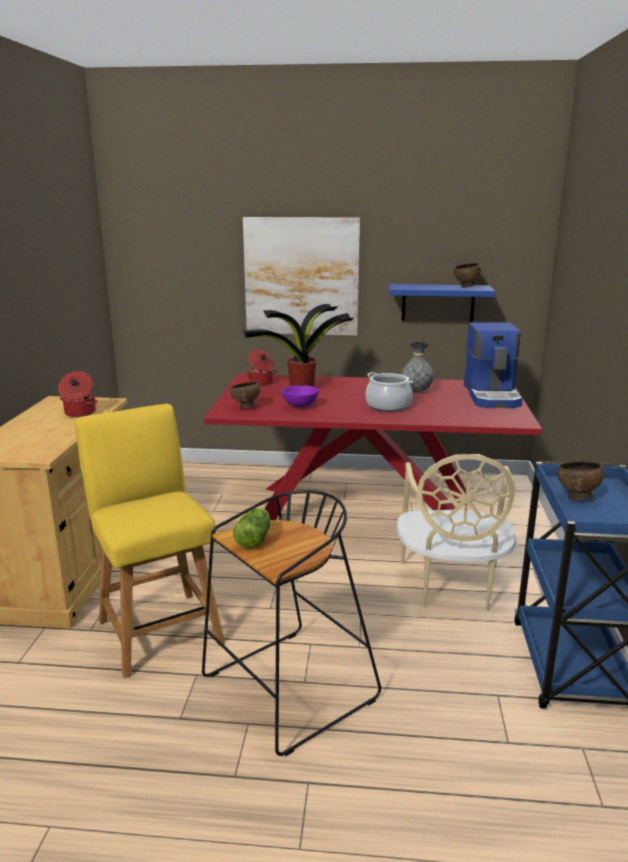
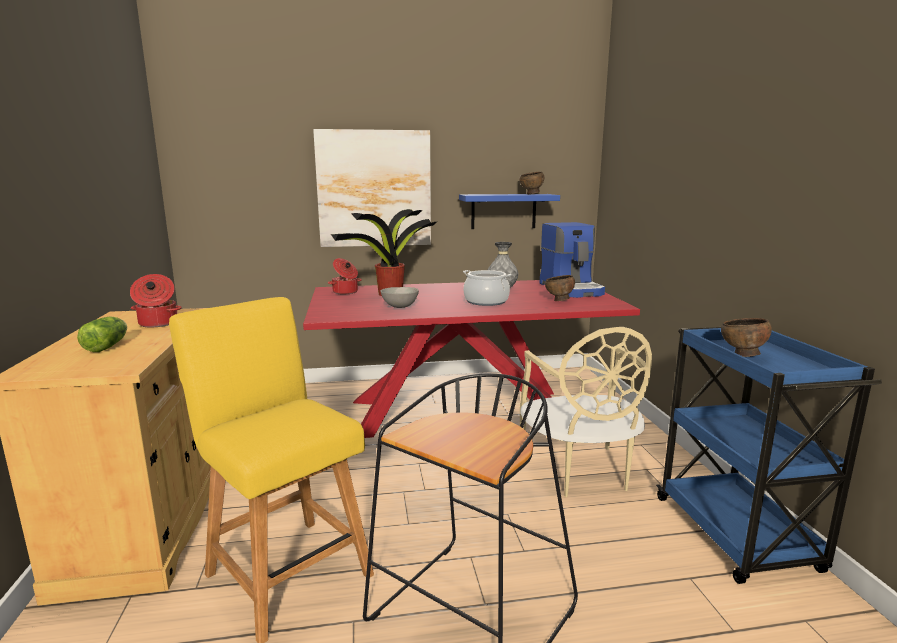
camera: 15 degrees left, 5 degrees down
(245, 407) = (344, 312): brown bowl -> brown bowl (559, 301)
(255, 538) = (437, 434): lettuce -> lettuce (108, 346)
(299, 406) = (399, 307): purple bowl -> grey bowl

